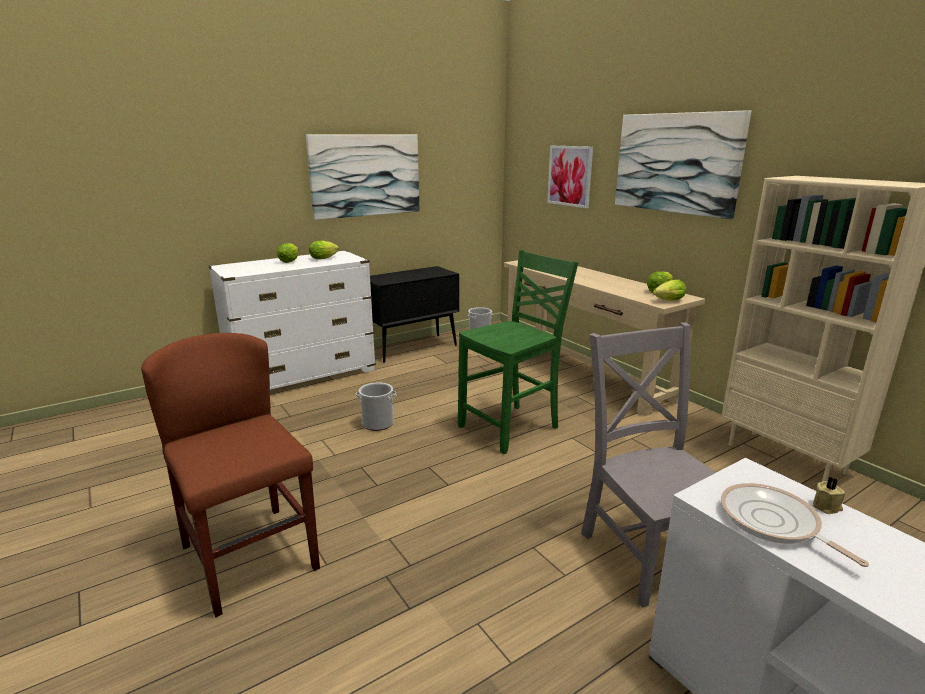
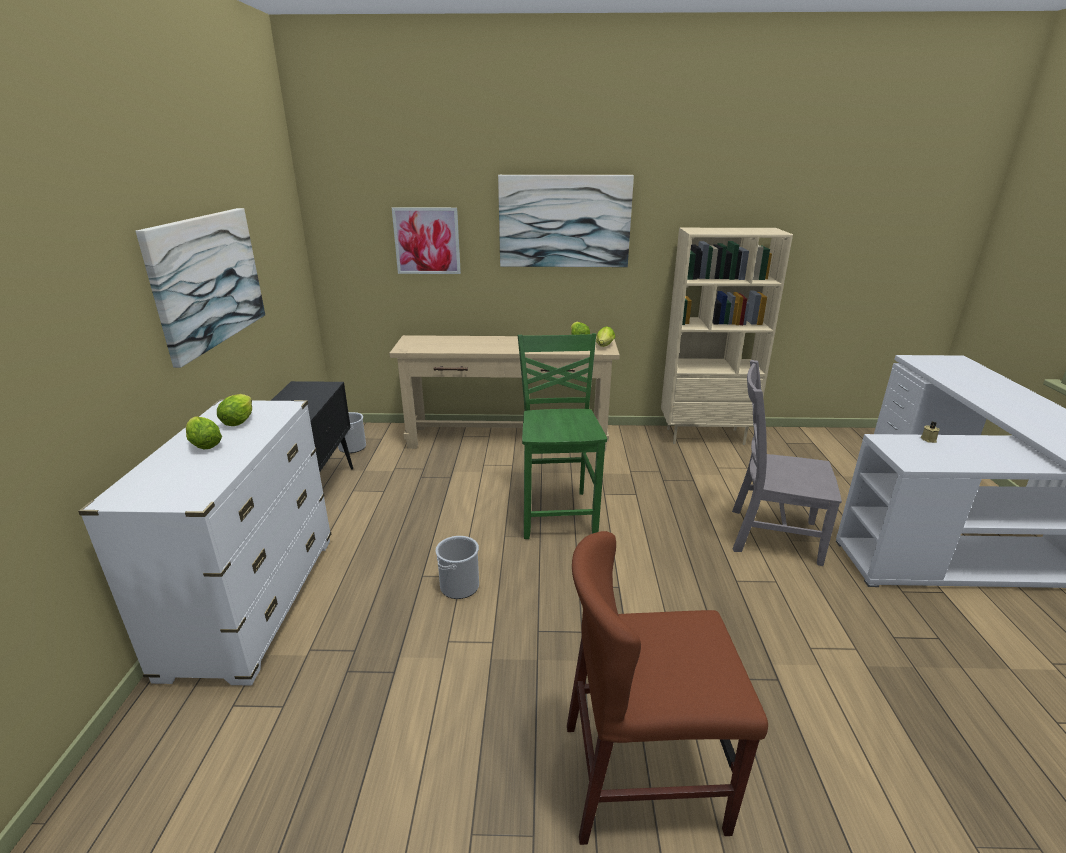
camera: 55 degrees left, 5 degrees up
(773, 523) = (943, 459): frying pan -> none

